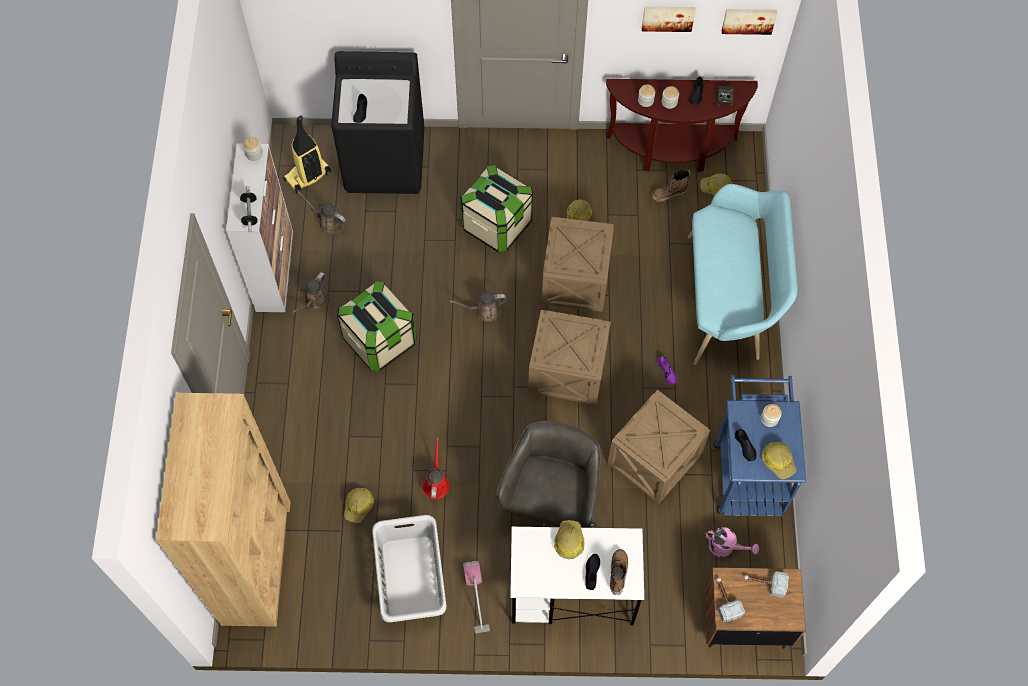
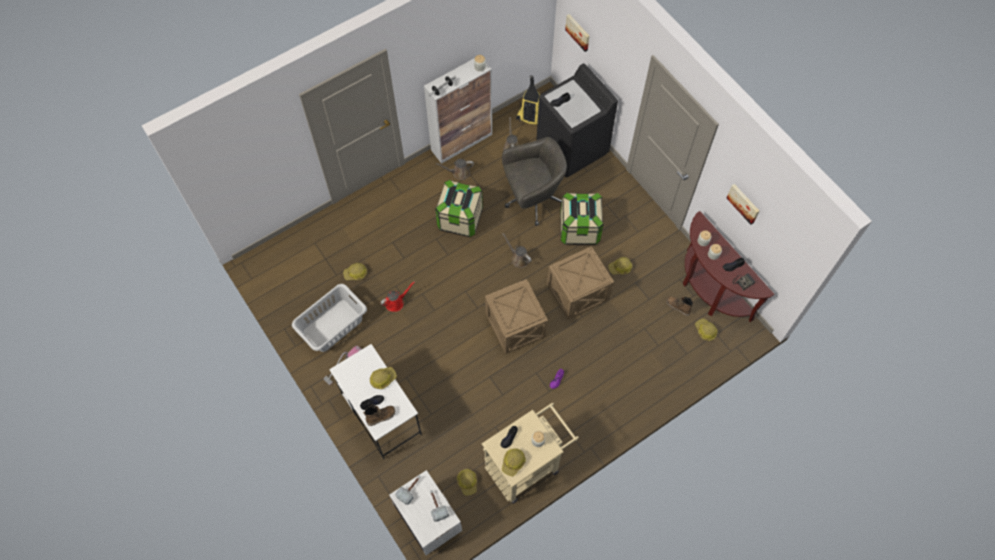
camera: 55 degrees right, 0 degrees up
(256, 561) = (291, 246): brown bookcase -> none
(550, 506) = (425, 369): grey office chair -> grey office chair (532, 199)
(655, 458) = (496, 407): crate -> none
(725, 547) = (467, 482): pink watering can -> hard hat
(729, 299) = (633, 385): turquoise bench -> none
(744, 620) = (428, 520): brown nightstand -> white nightstand
(747, 469) = (527, 464): blue cart -> beige cart
(748, 20) = (784, 248): picture -> picture (578, 32)

